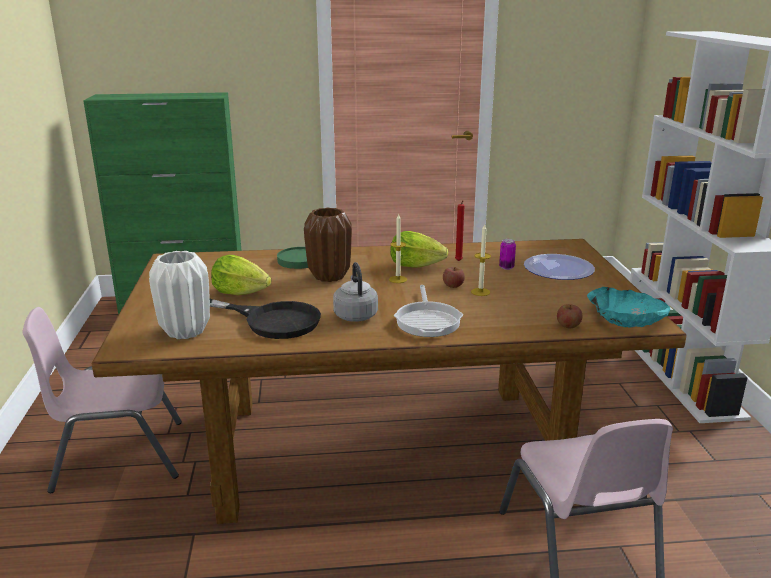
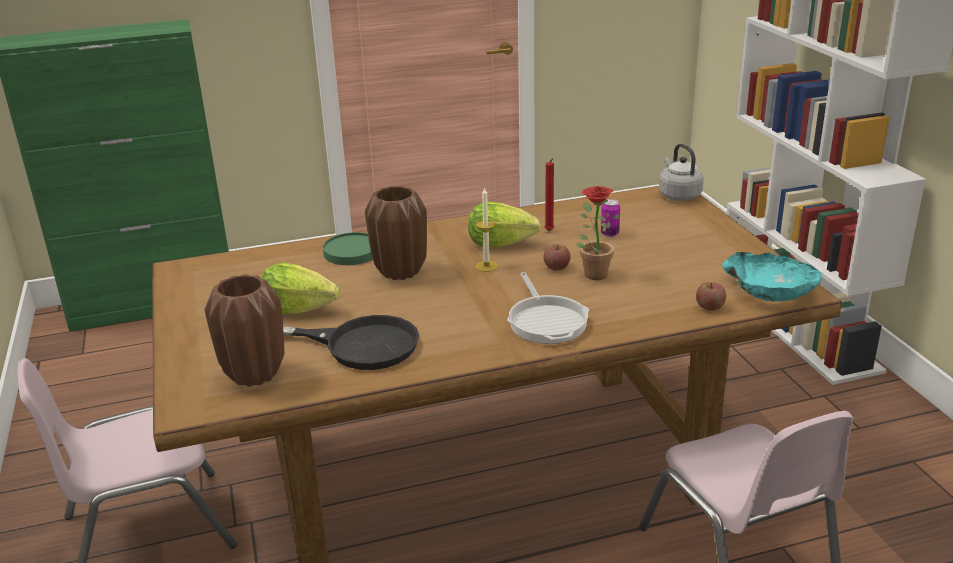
camera: 10 degrees left, 5 degrees up
(185, 332) = (254, 375): white vase -> brown vase
(355, 315) = (456, 323): grey kettle -> grey kettle (678, 195)
(480, 292) = (592, 272): candle -> potted plant
(558, 269) = (671, 229): plate -> none

